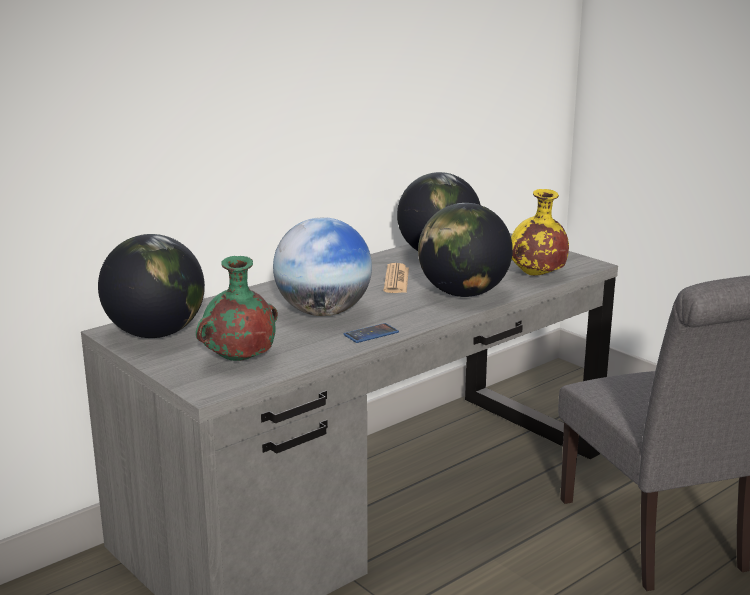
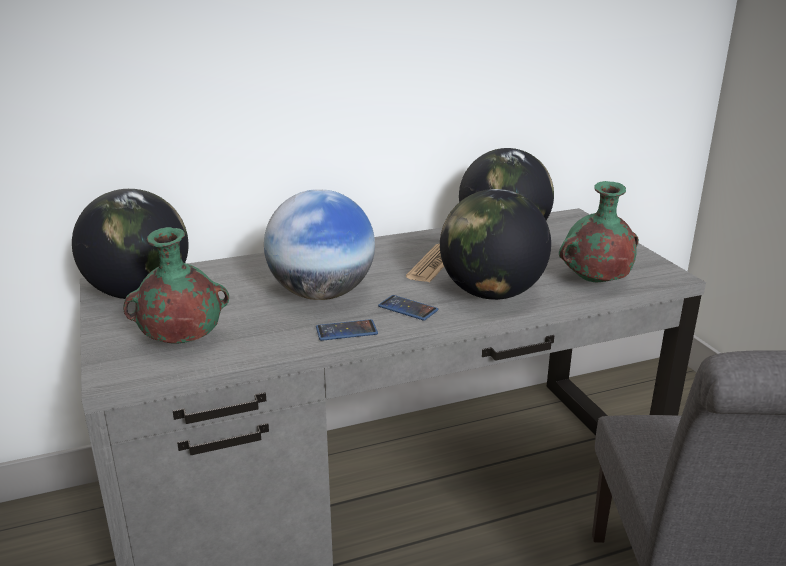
camera: 20 degrees right, 5 degrees up
(406, 312) = (408, 308): none -> phone
(536, 276) = (594, 282): yellow vase -> green vase

